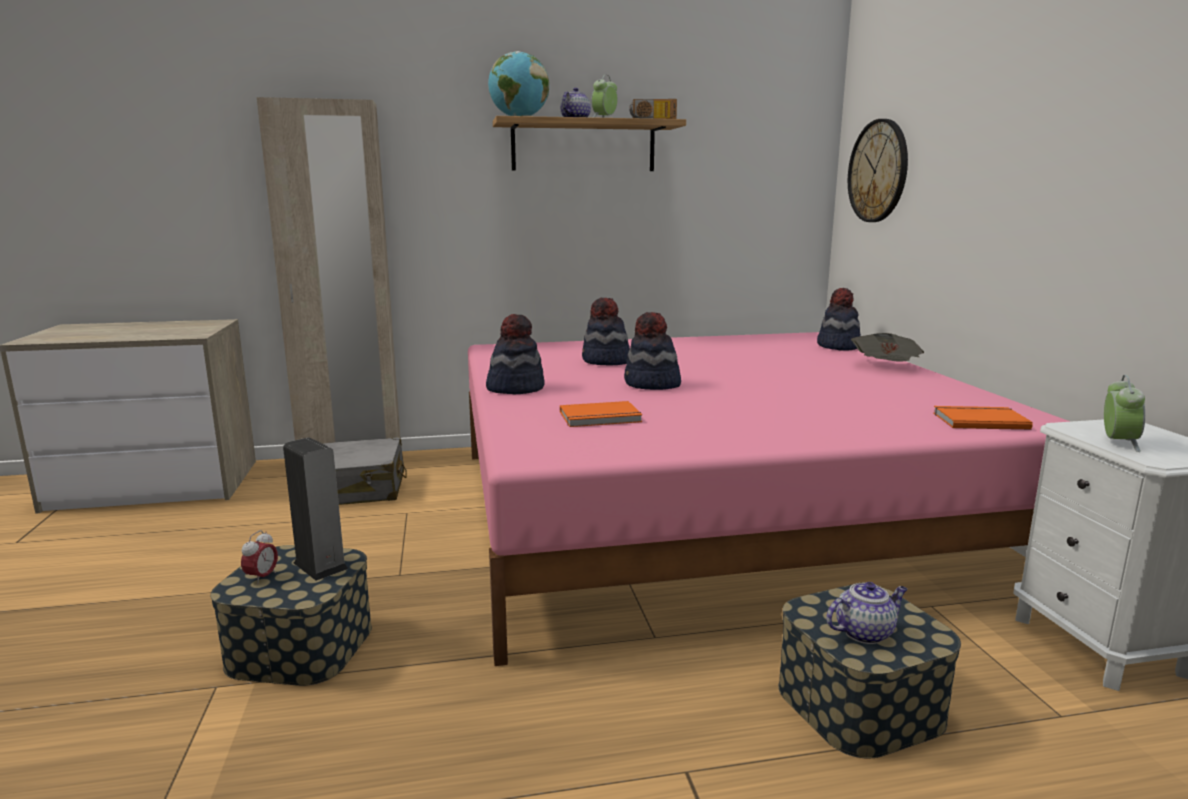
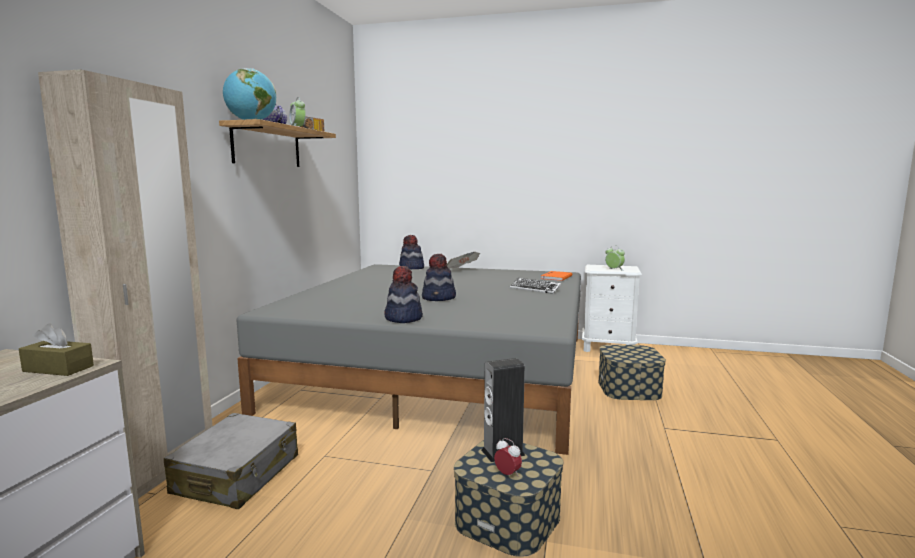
camera: 65 degrees left, 5 degrees down
(185, 333) = (58, 368): none -> brown tissue box
(601, 418) = (493, 312): orange book -> none
(606, 361) = (368, 297): hat -> none
(710, 512) = (442, 370): pink bed -> grey bed
(823, 419) = (535, 289): none -> keyboard
(864, 632) = (637, 355): teapot -> none
(878, 171) = (402, 170): wall clock -> none

